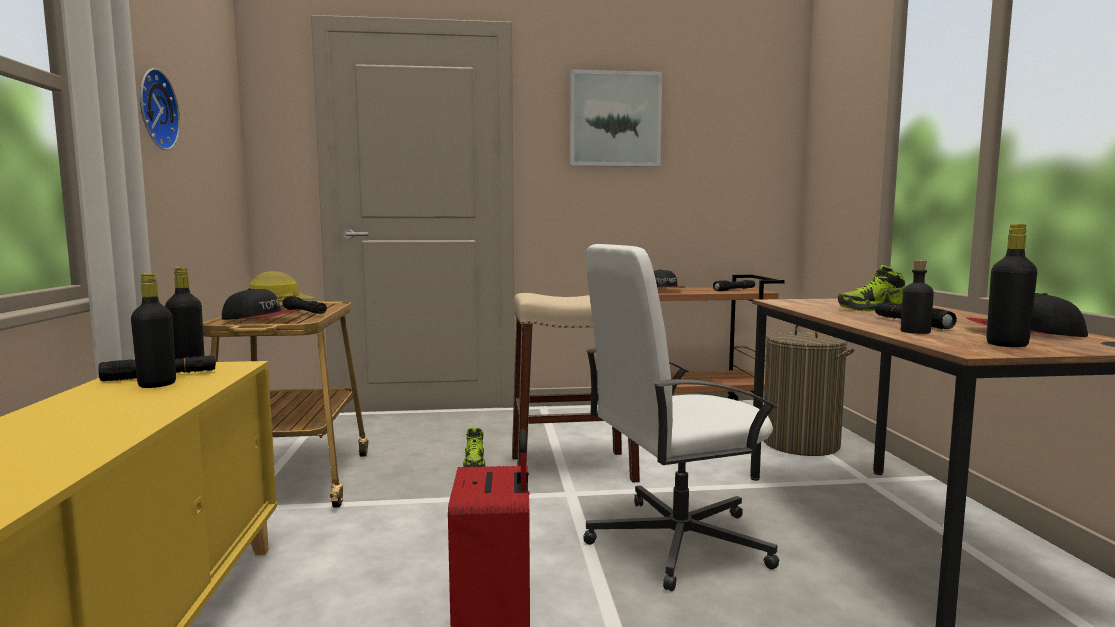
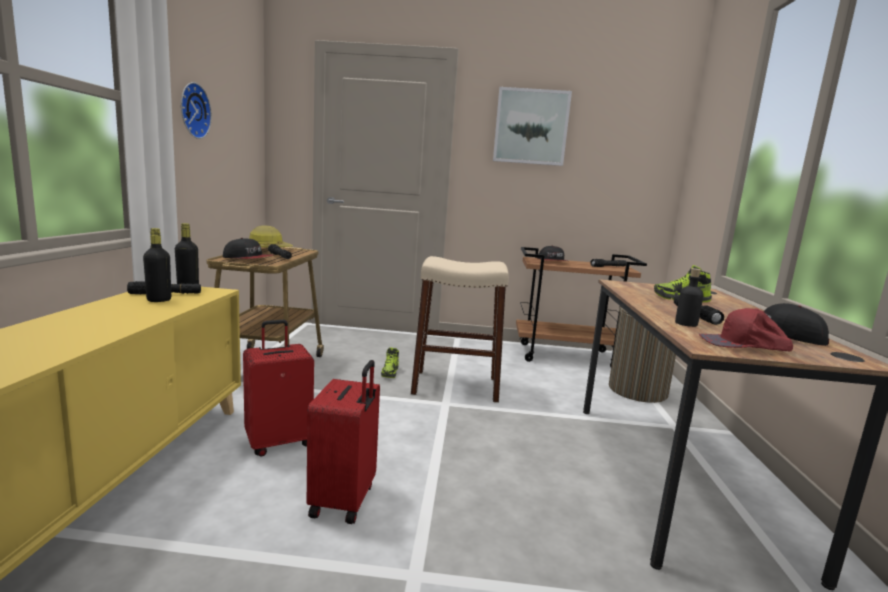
camera: 10 degrees right, 5 degrees up
(359, 582) = (279, 442): none -> red suitcase
(675, 541) = (502, 449): white office chair -> none
(1007, 345) = (744, 345): black bottle -> red cap

